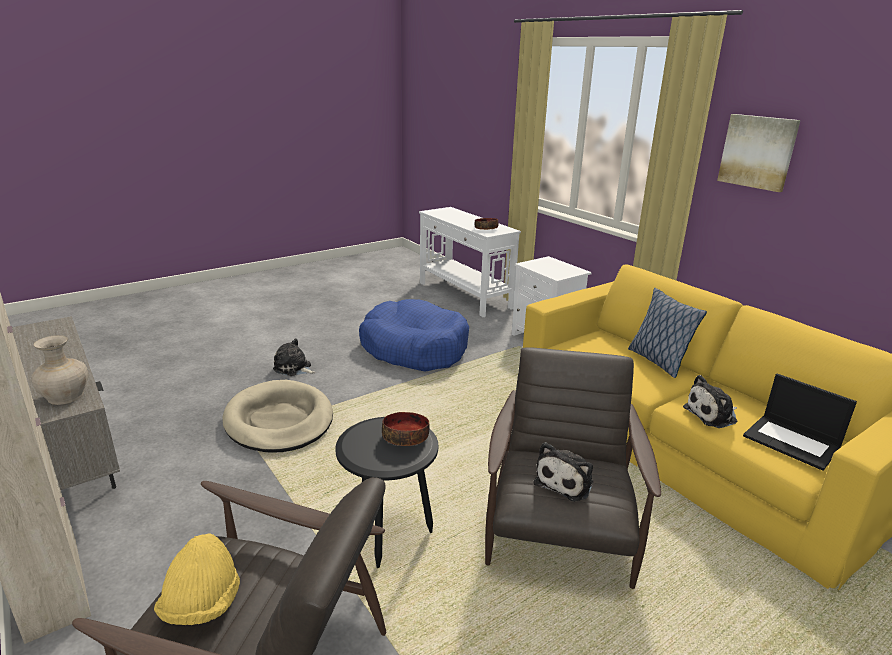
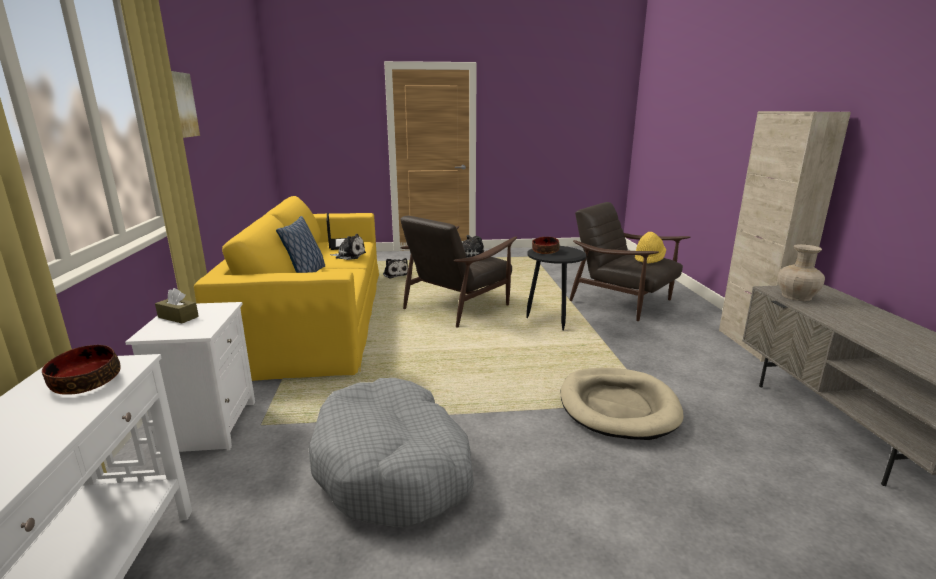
camera: 150 degrees left, 5 degrees down
(294, 368) = (594, 482): plush toy -> plush toy (395, 274)
(414, 348) = (394, 467): blue dog bed -> grey dog bed
(561, 267) = (178, 317): none -> brown tissue box

